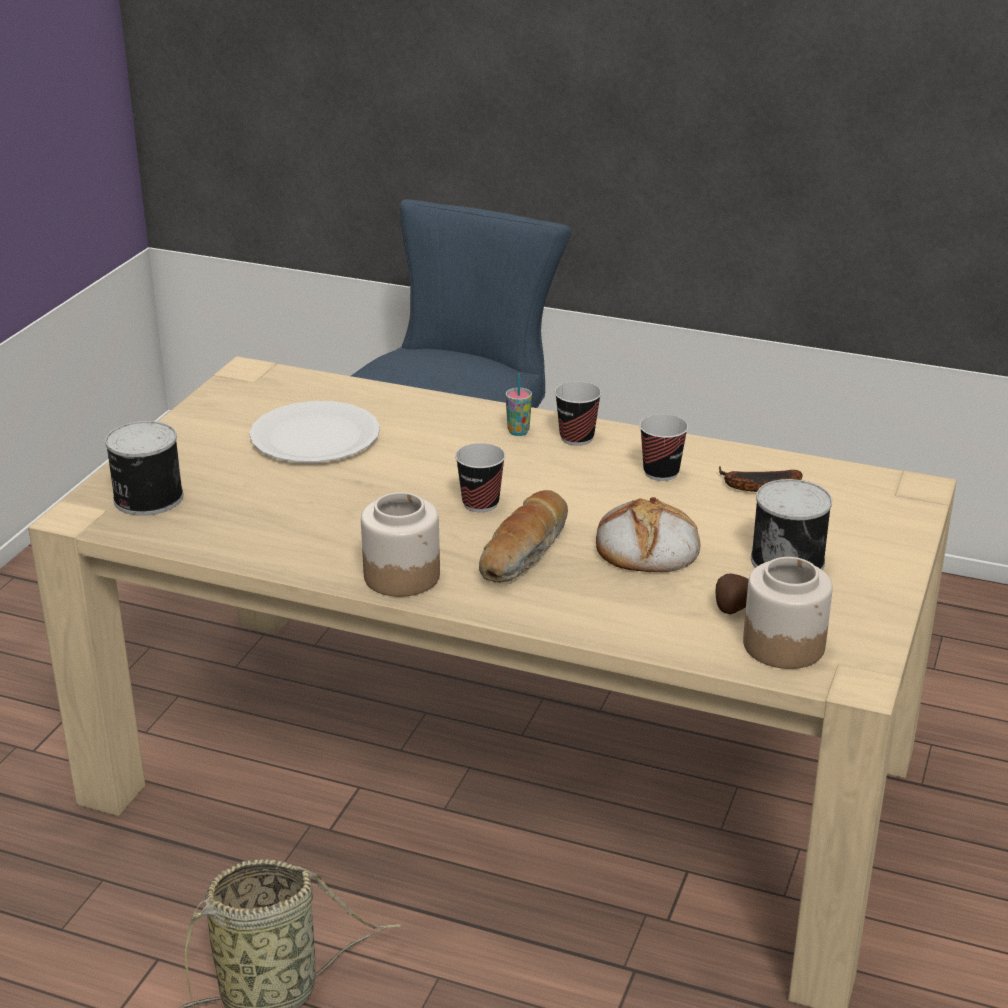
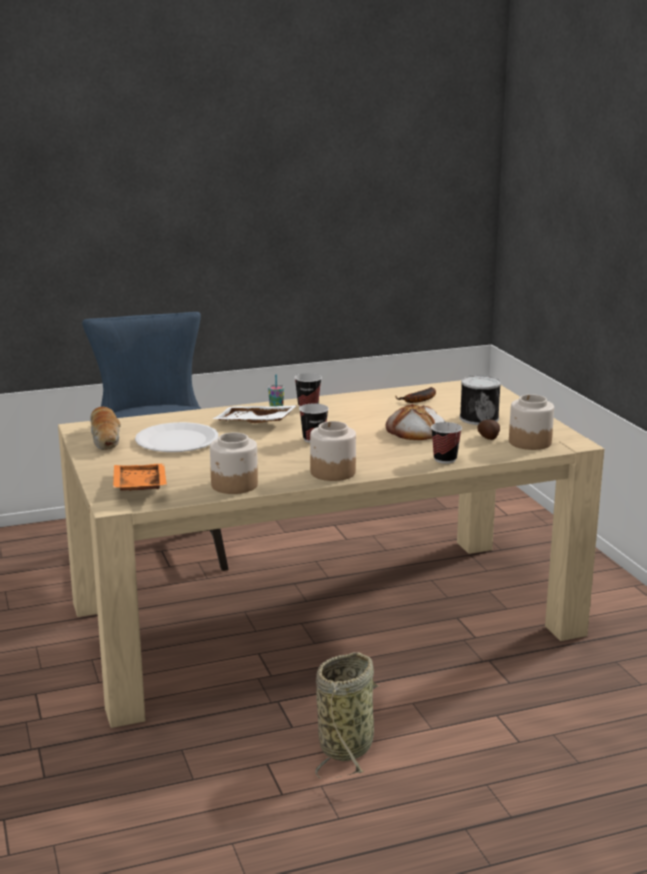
camera: 40 degrees left, 10 degrees down
(146, 498) = (138, 487): can -> orange tray
(250, 544) = (234, 485): none -> jar
(454, 443) = (254, 423): none -> white tray
(525, 552) = (370, 448): bread -> bread (106, 438)
(661, 473) = (370, 407): cup -> cup (445, 459)

